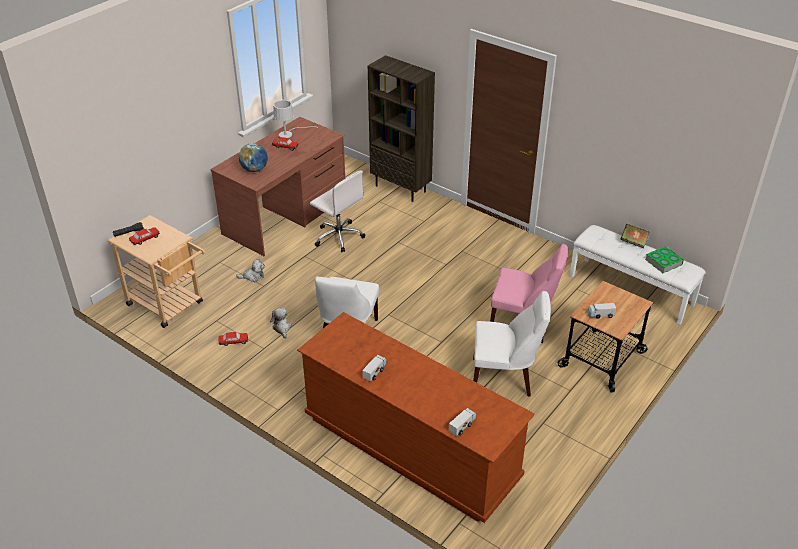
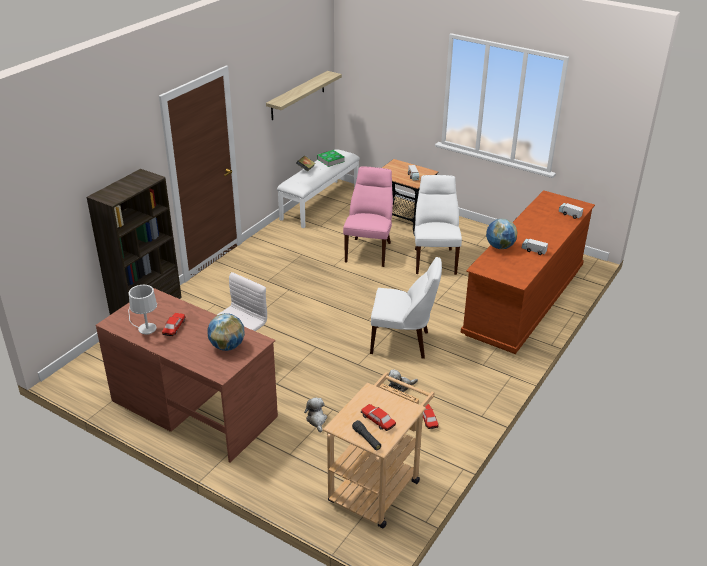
camera: 95 degrees left, 5 degrees down
(386, 344) = (499, 247): none -> globe
(658, 160) = (298, 95): none -> shelf

